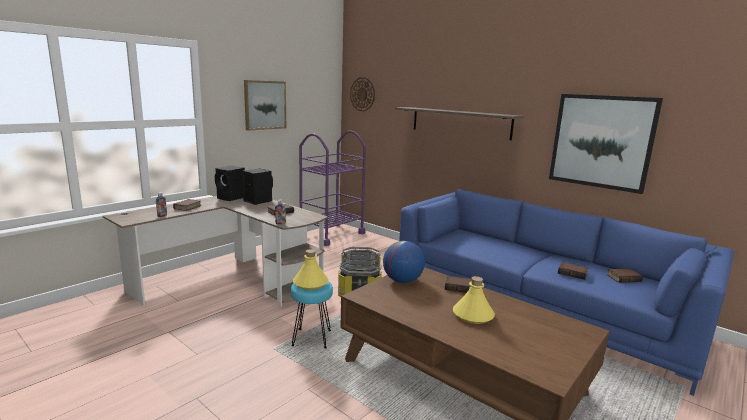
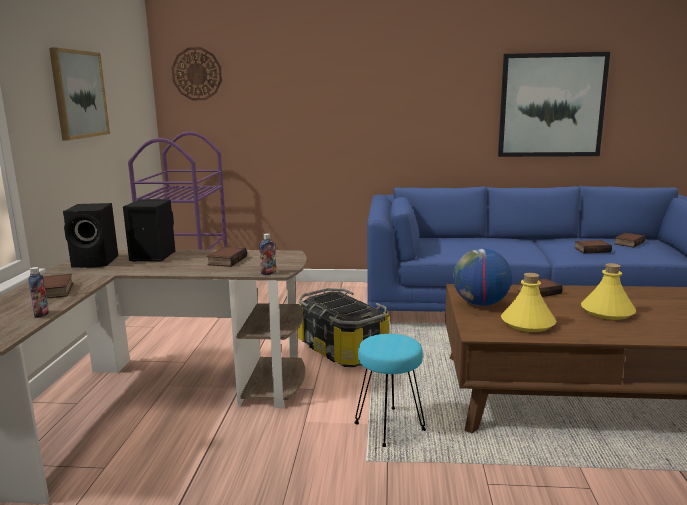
camera: 35 degrees left, 0 degrees up
(310, 283) = (387, 343): yellow bottle -> yellow bottle (527, 324)
(460, 122) = (371, 101): shelf -> none

